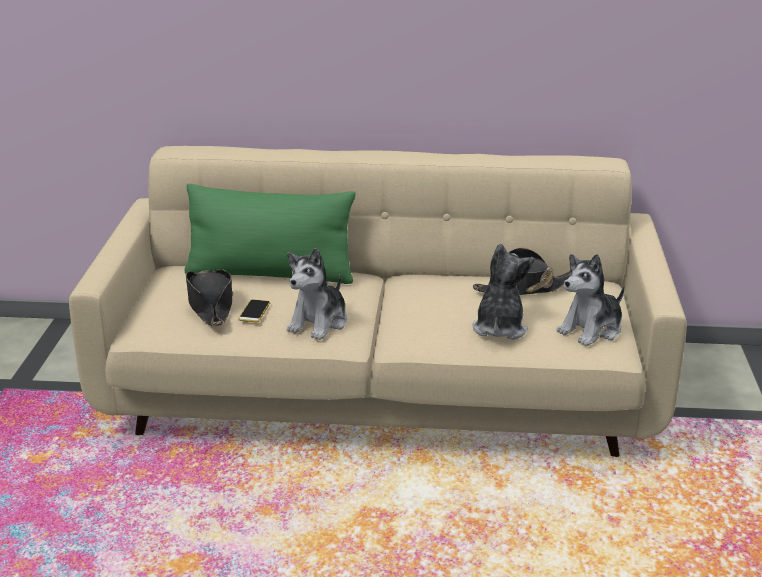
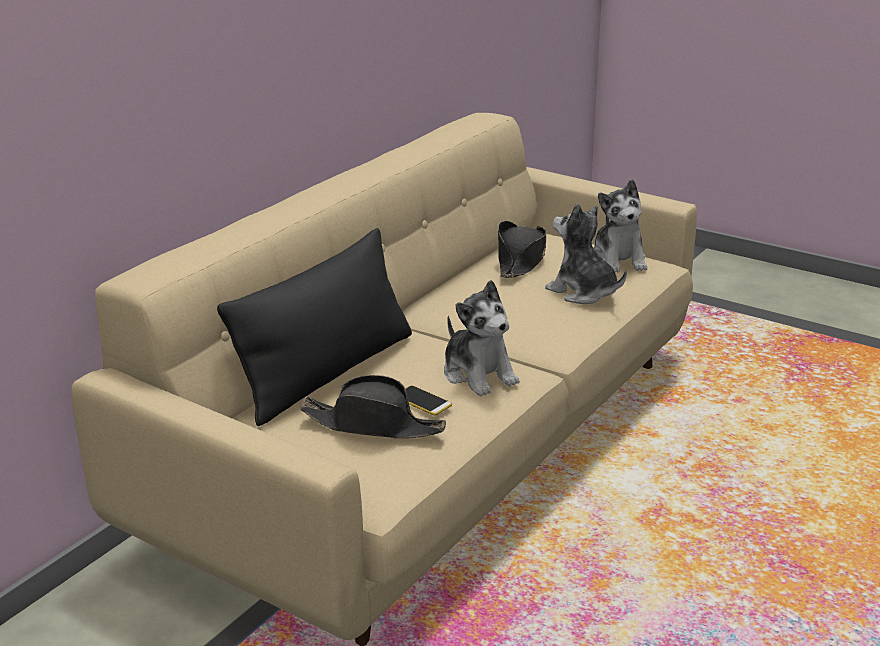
camera: 60 degrees left, 0 degrees up
(270, 274) = (328, 373): green pillow -> black pillow

